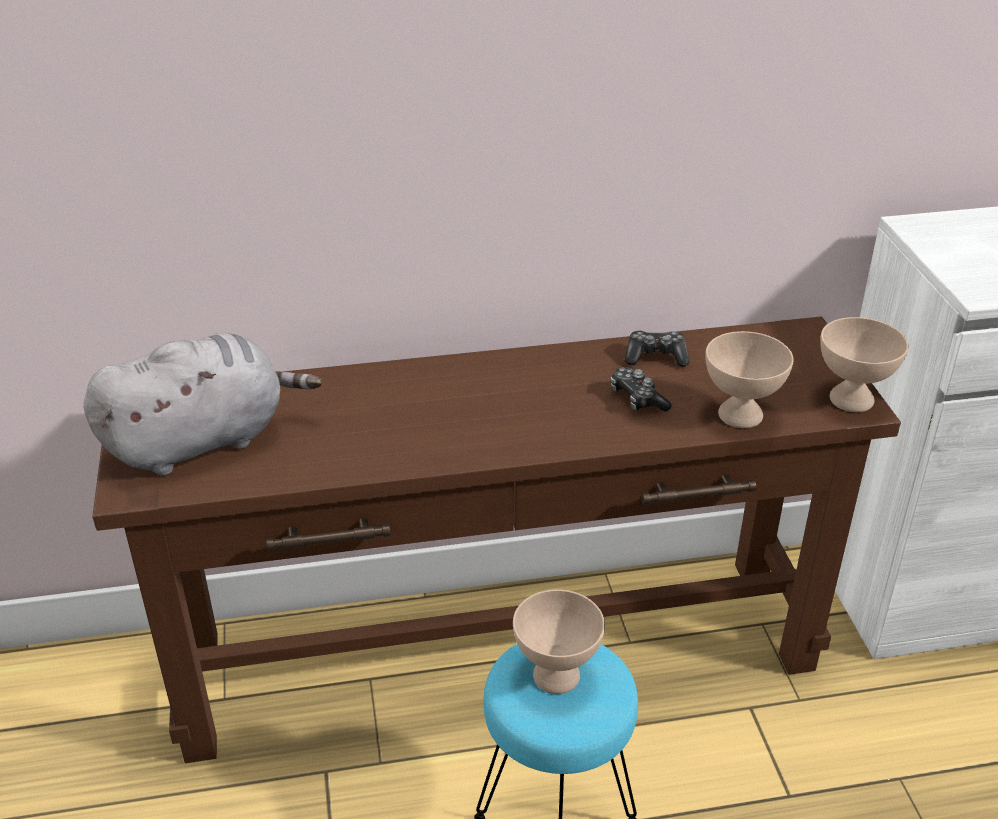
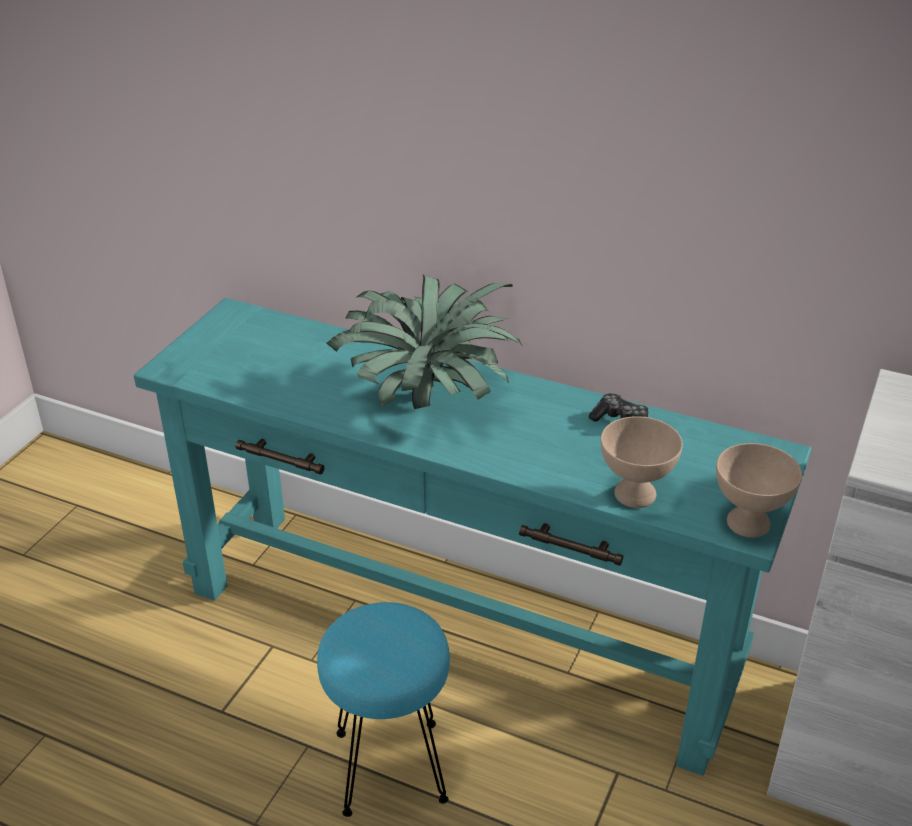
camera: 35 degrees right, 0 degrees up
(203, 440) = (242, 353): grey plush toy -> none
(459, 404) = (430, 397): none -> potted plant
(498, 654) = (458, 629): brown console table -> turquoise console table
(558, 676) = (386, 637): beige bowl -> none
(637, 399) = (567, 447): game controller -> none

